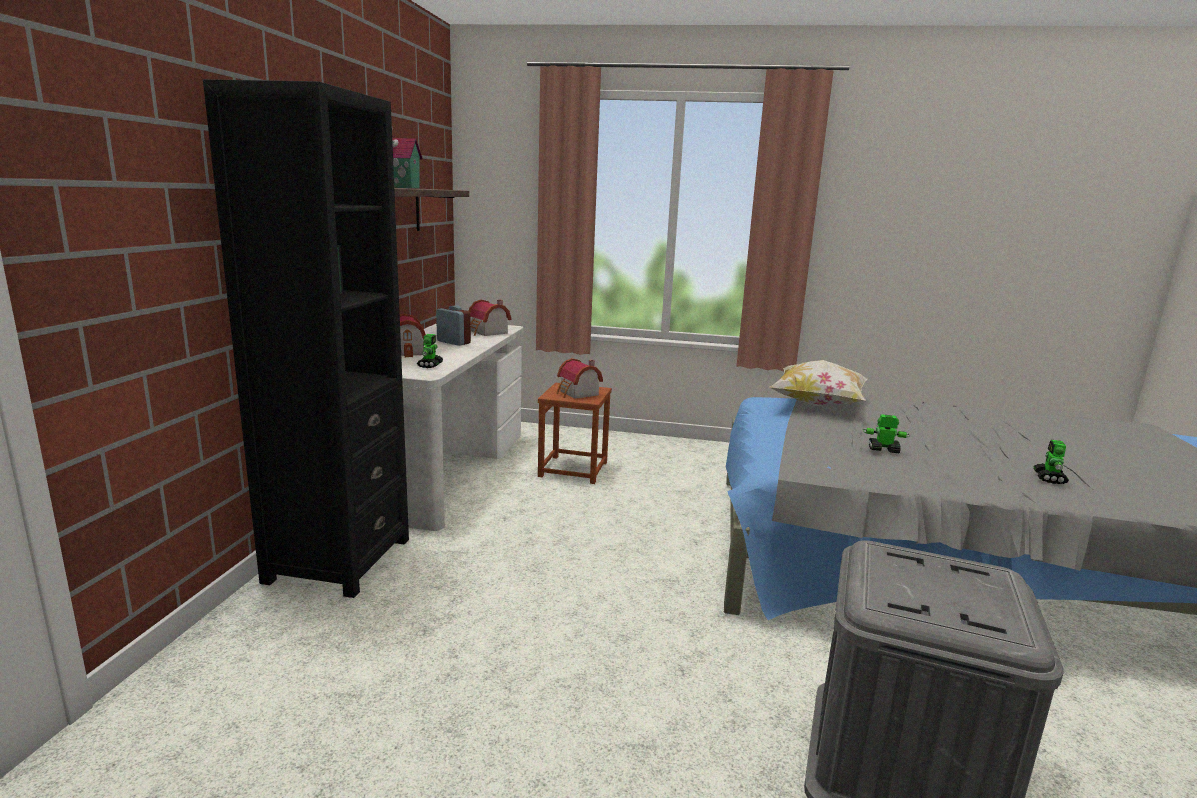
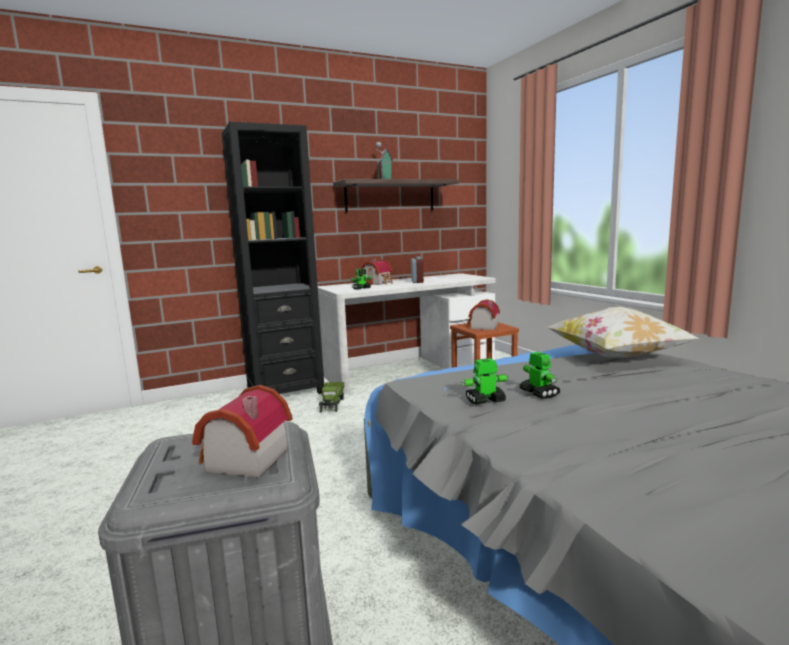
camera: 55 degrees right, 5 degrees down
(457, 548) = (332, 403): none -> toy truck
(487, 332) = (457, 279): toy house -> toy house (242, 460)
(1049, 478) = (657, 475): toy robot -> toy robot (484, 400)

